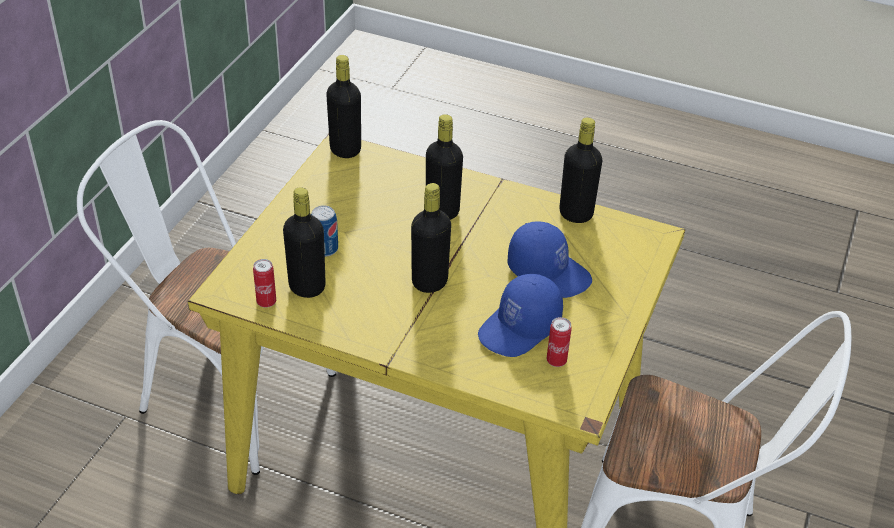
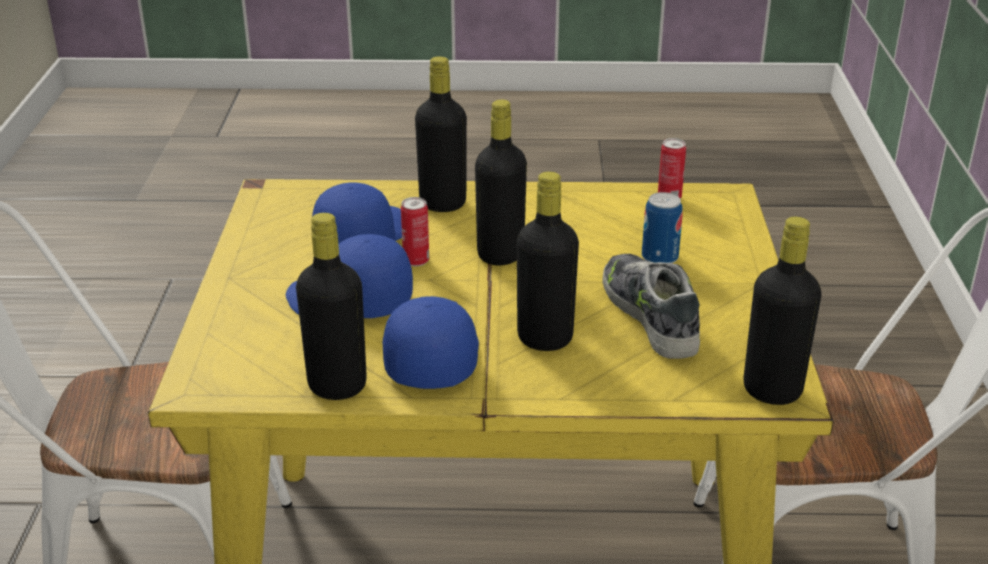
camera: 160 degrees right, 10 degrees down
(307, 287) = (640, 219): black bottle -> black bottle (443, 203)
(368, 209) = (651, 315): none -> shoe
(515, 217) = (431, 357): none -> blue cap
(556, 361) = (308, 220): can -> can (416, 261)

